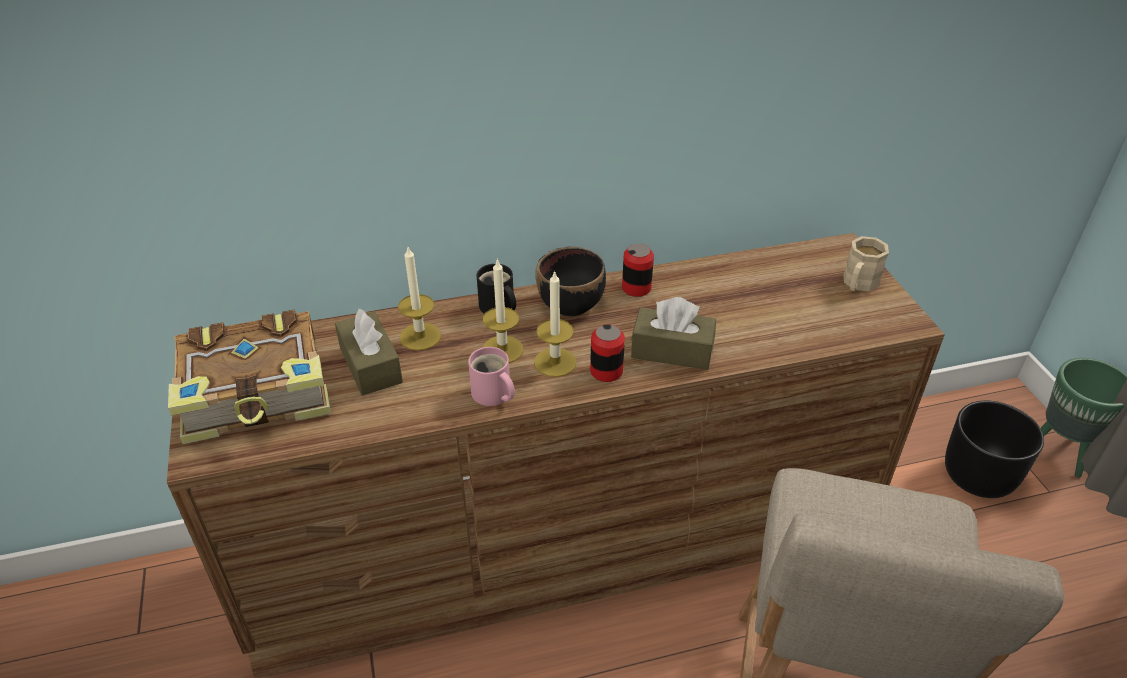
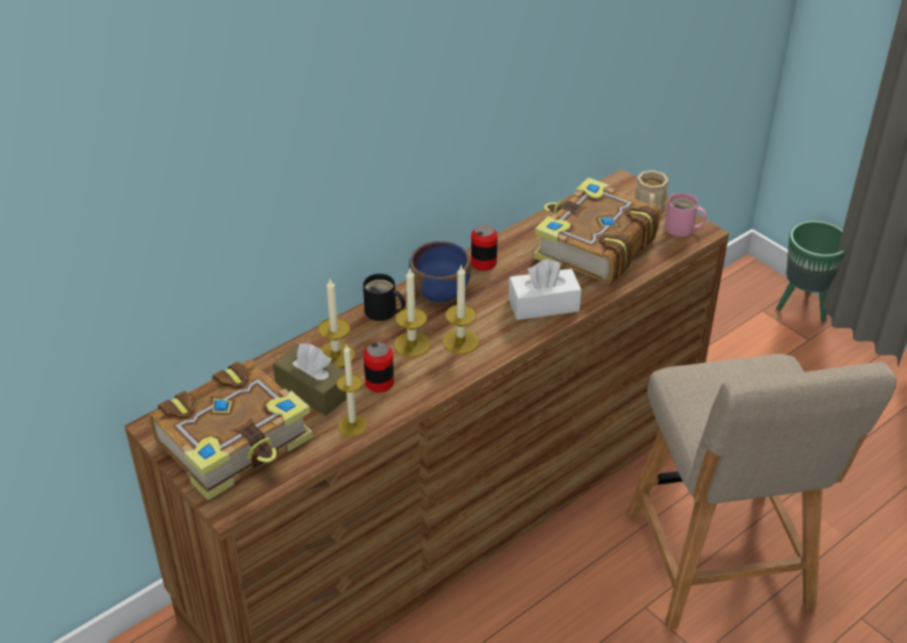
camera: 25 degrees left, 0 degrees up
(380, 415) = (352, 425): none -> candle
(492, 395) = (430, 382): pink mug -> pink mug (682, 229)
(571, 304) = (440, 291): black bowl -> blue bowl
(606, 371) = (505, 336): can -> can (379, 383)
(672, 351) = (543, 305): brown tissue box -> white tissue box
(769, 305) = (593, 247): none -> book
(978, 475) = (752, 344): black planter -> none

